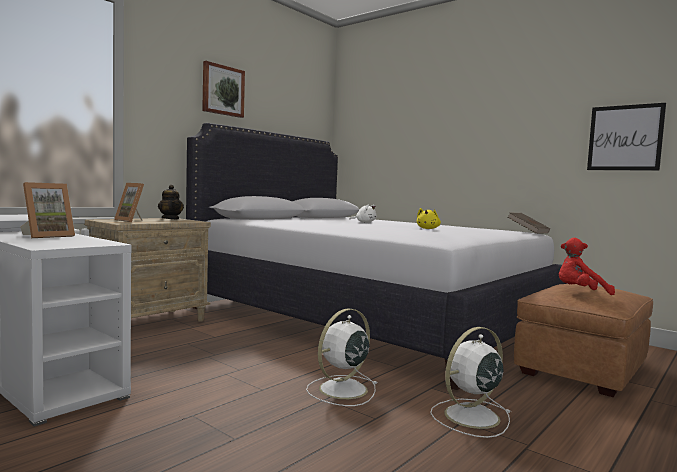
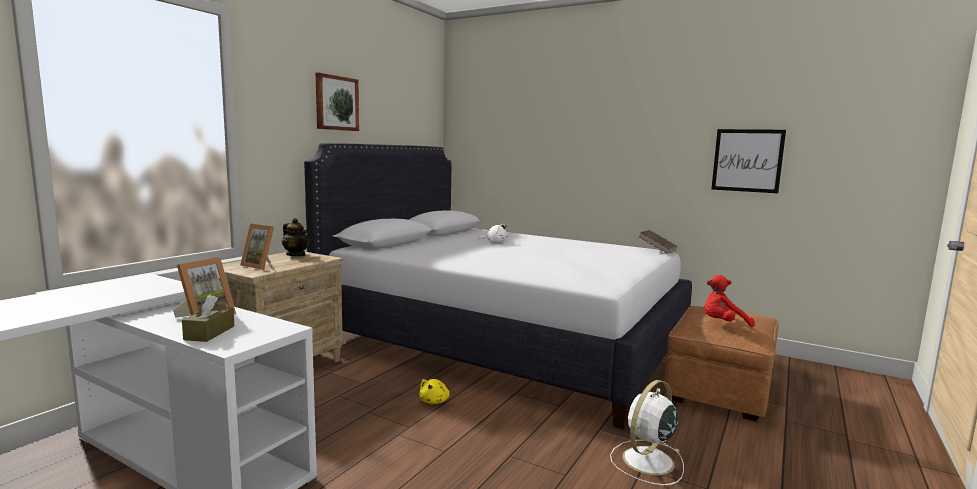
camera: 10 degrees left, 5 degrees up
(38, 241) = (209, 333): none -> brown tissue box
(341, 390) = (520, 442): white fan -> none
(428, 229) = (565, 252): yellow plush toy -> yellow plush toy (434, 401)

